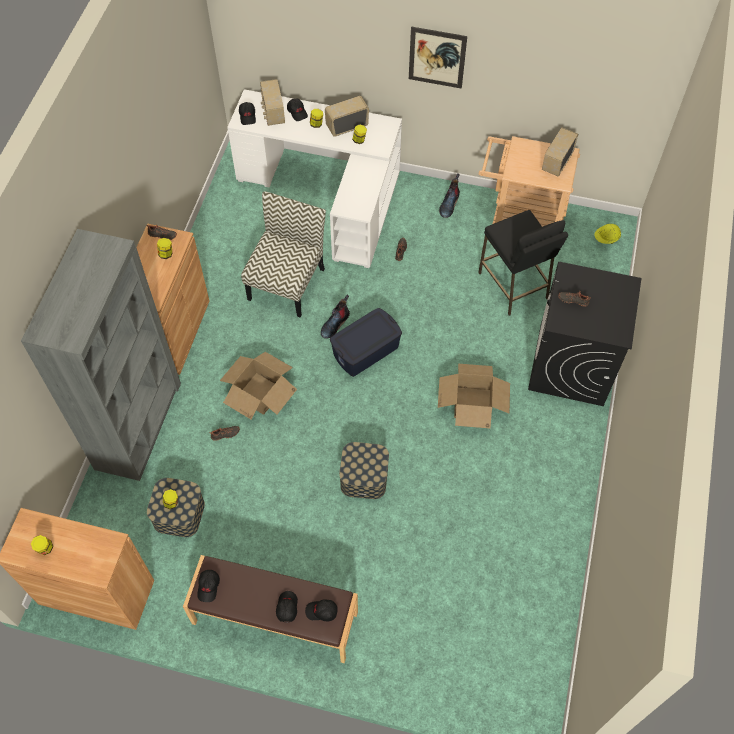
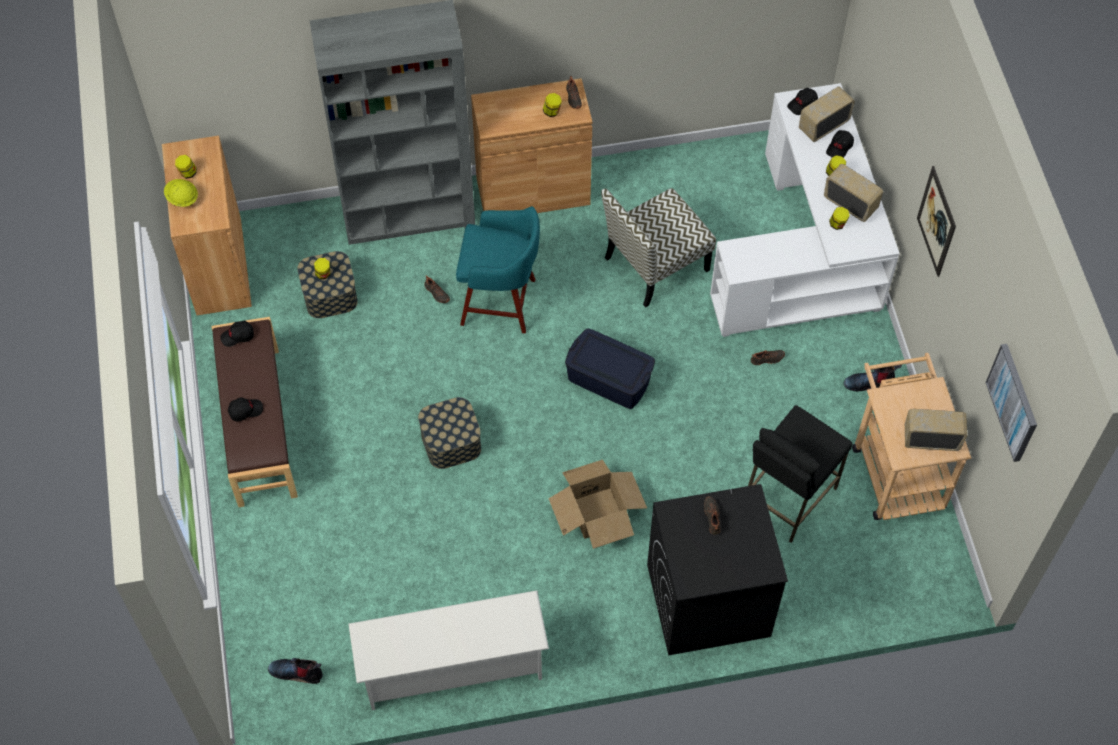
camera: 65 degrees right, 0 degrees up
(260, 393) = (501, 302): cardboard box -> turquoise stool
(286, 282) = (655, 265): chair -> chair turned 150 degrees clockwise
(321, 612) = (254, 442): black cap -> none
(335, 323) = (627, 334): boot -> boot (297, 672)
(557, 552) = (452, 667): none -> white shoe rack
(606, 239) = (924, 579): yellow hard hat -> yellow hard hat (182, 198)
(612, 72) = (1013, 402): none -> picture

